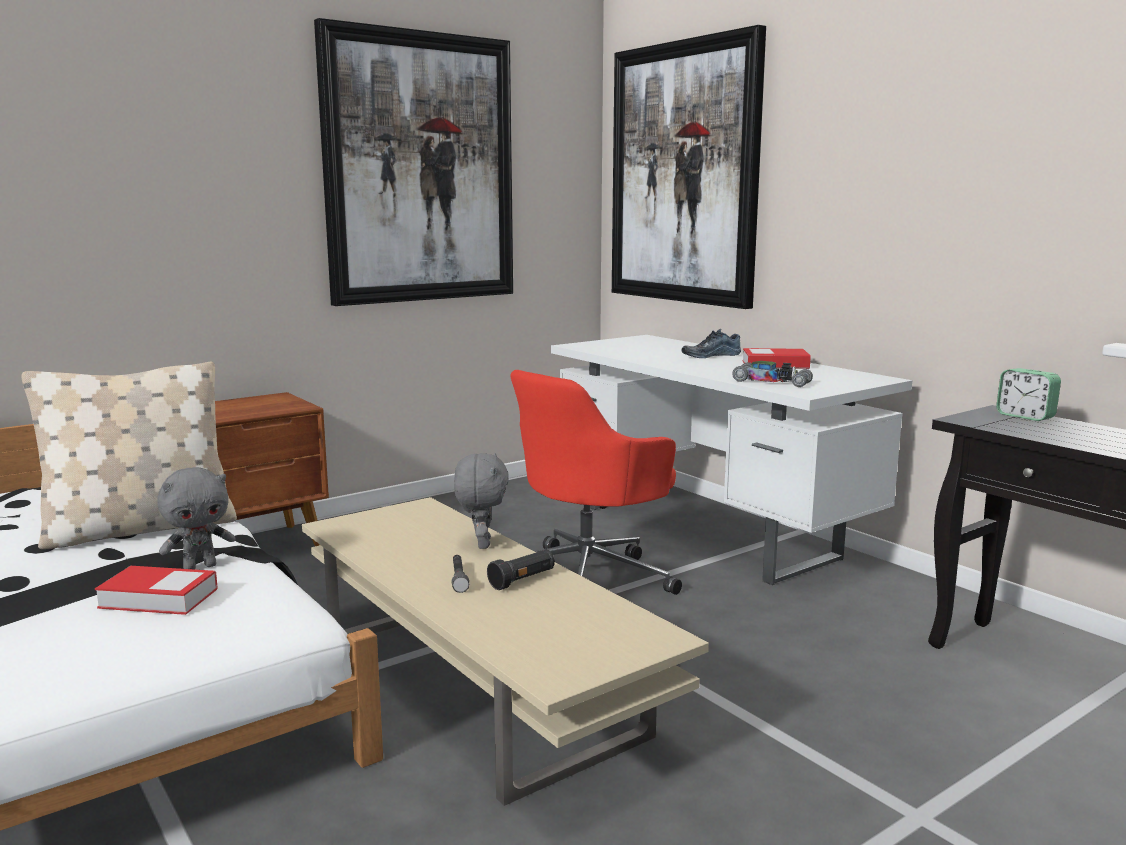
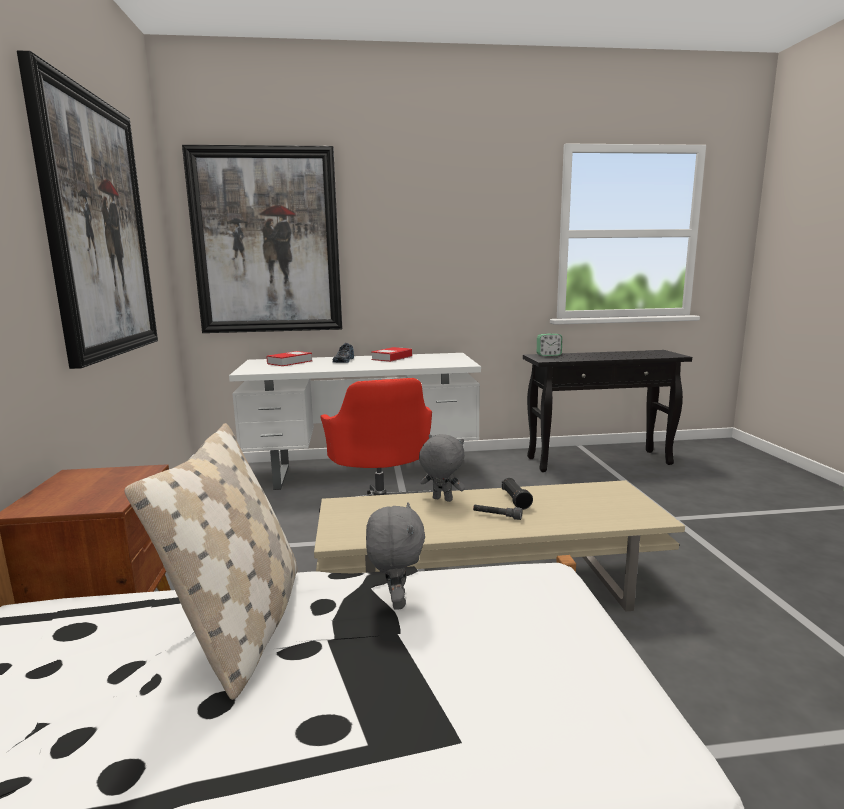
camera: 60 degrees left, 0 degrees up
(158, 598) = (461, 627): book -> book (290, 362)
(772, 382) = (433, 364): toy car -> none

